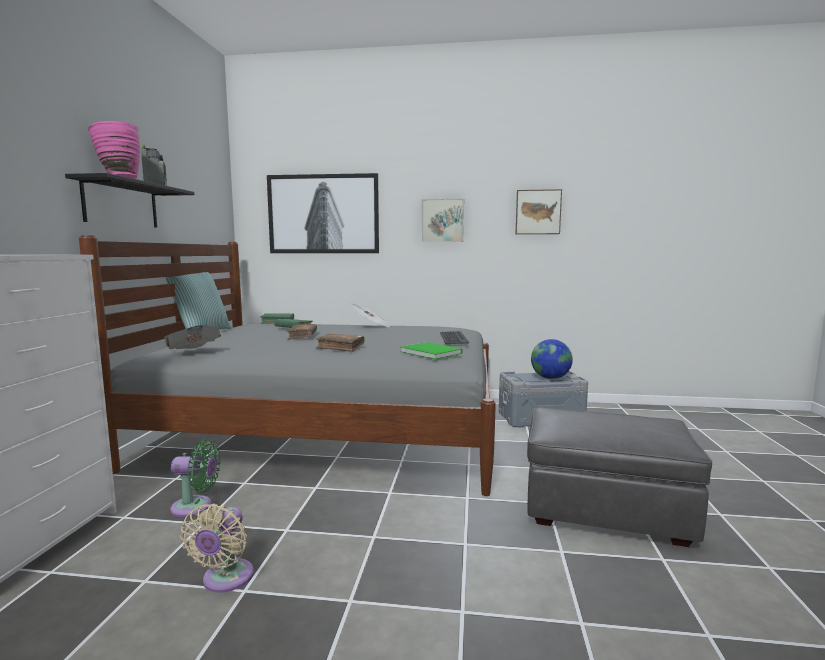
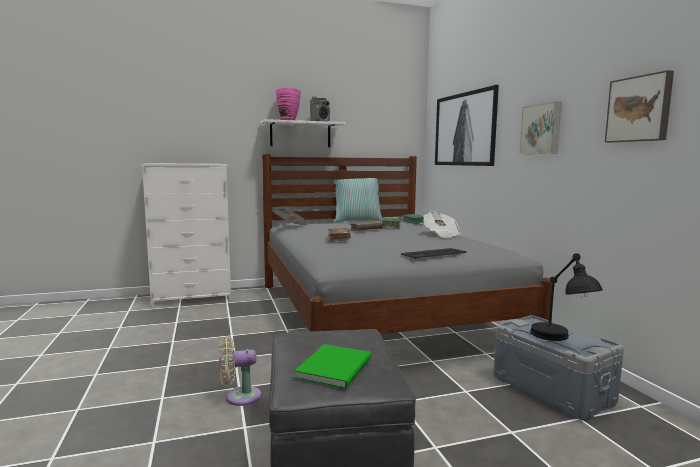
camera: 65 degrees right, 0 degrees up
(121, 204) = (300, 134): black shelf -> white shelf
(195, 507) = (244, 311): green fan -> none
(225, 580) = (180, 335): beige fan -> beige fan (239, 397)
(430, 352) = (356, 254): green book -> green book (337, 367)
(550, 378) = (561, 340): globe -> black table lamp

